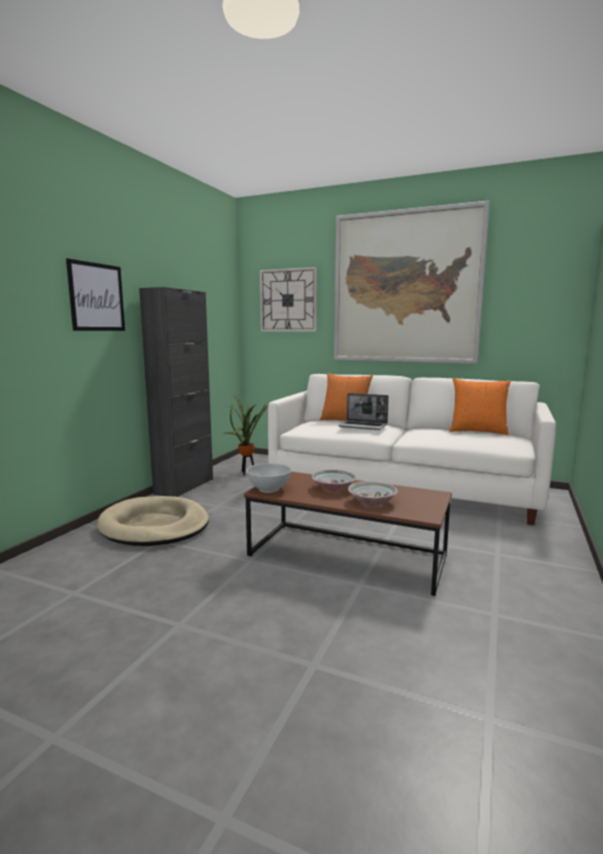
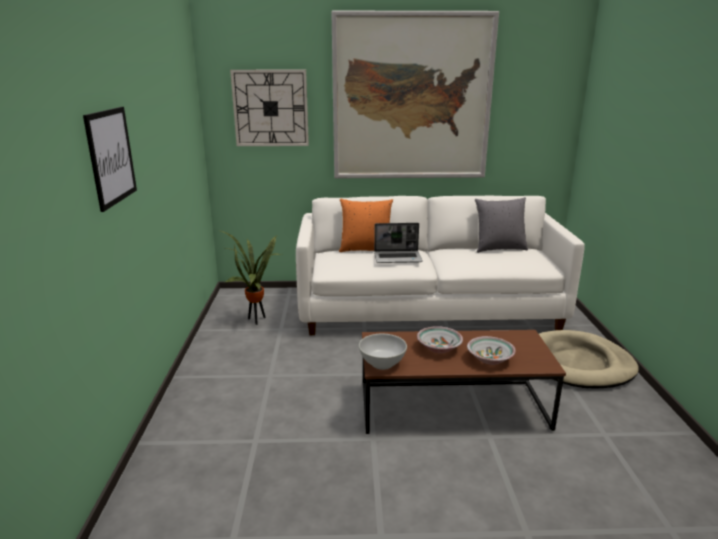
camera: 25 degrees left, 10 degrees up
(154, 526) = (228, 422): beige dog bed -> beige dog bed (577, 363)
(184, 486) = (203, 356): black cabinet -> none
(478, 431) = (499, 248): orange pillow -> grey pillow

